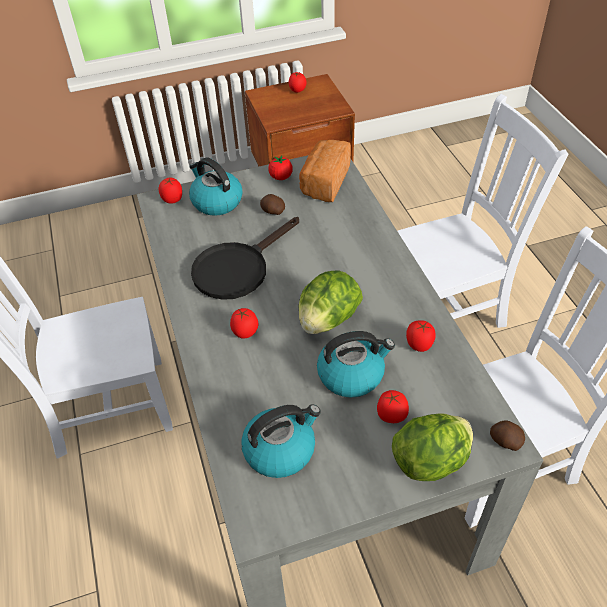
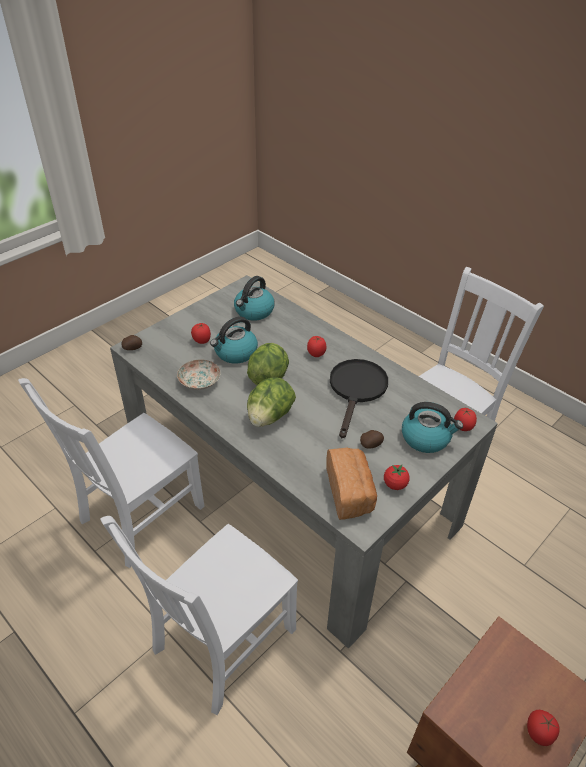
camera: 150 degrees right, 5 degrees down
(419, 344) = (200, 381): tomato -> plate
(431, 460) = (172, 329): lettuce -> lettuce (269, 417)

